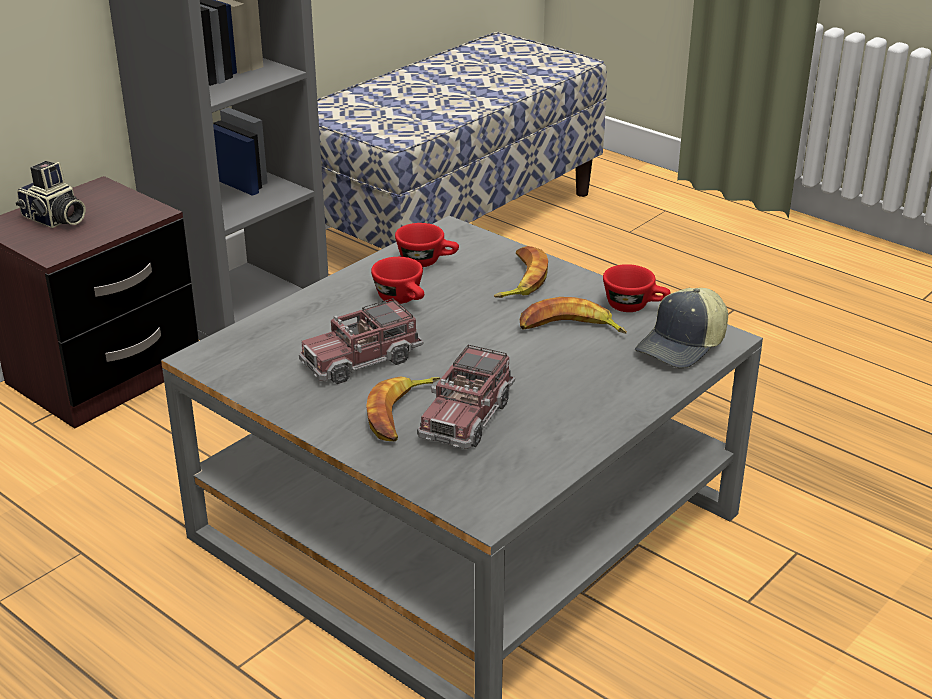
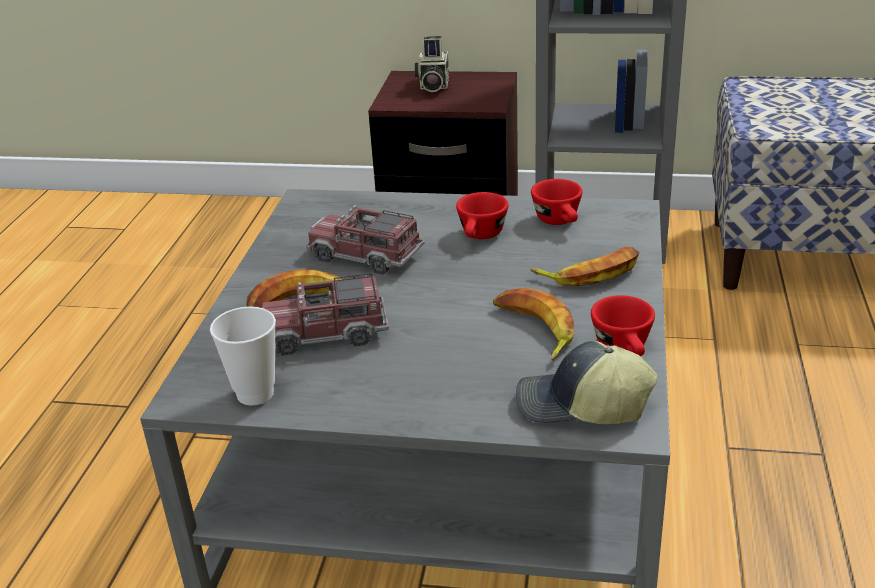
camera: 60 degrees right, 0 degrees up
(520, 476) = (255, 394): none -> cup

